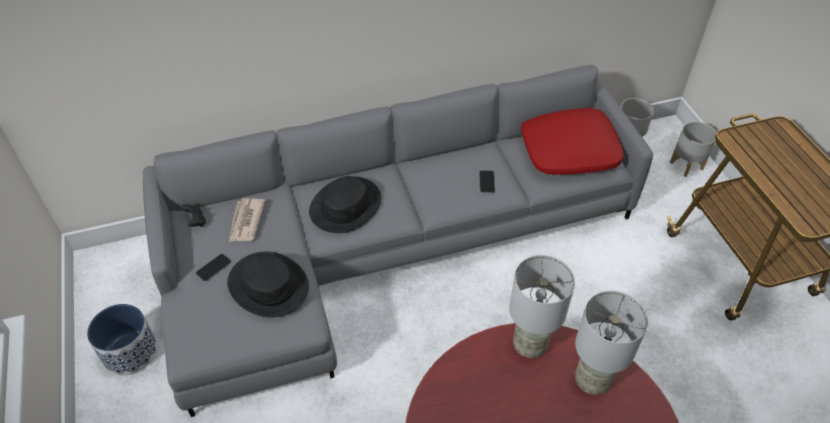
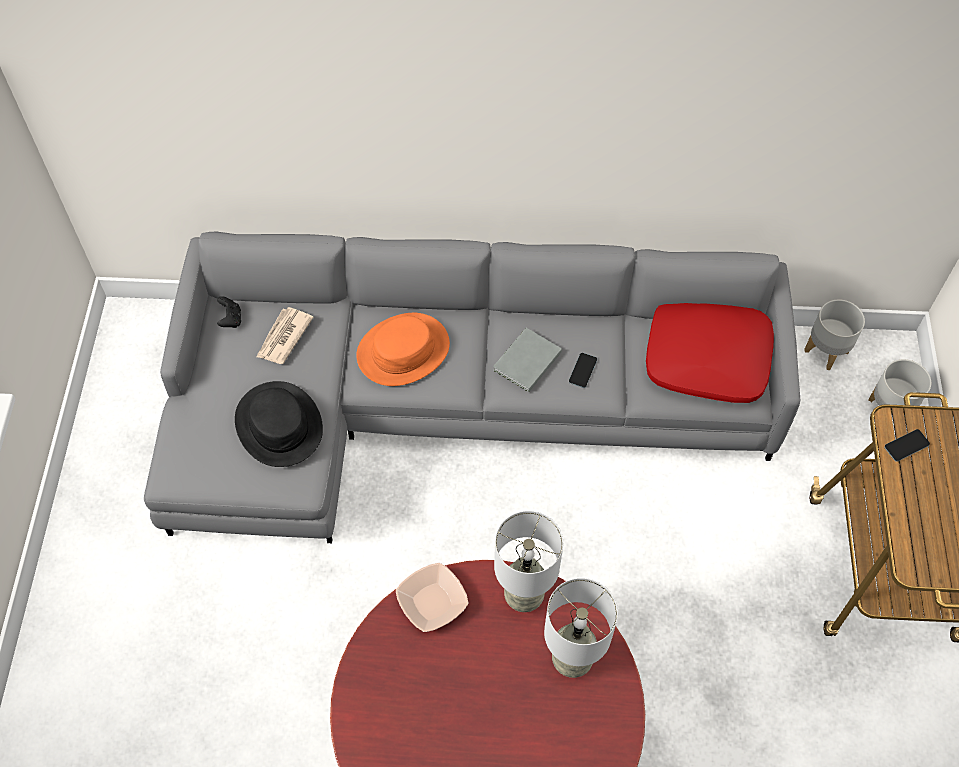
camera: 20 degrees right, 10 degrees up
(130, 353) = (130, 441): planter -> none
(213, 267) = (229, 384): phone -> phone (906, 445)
(345, 205) = (403, 350): black hat -> orange hat
(442, 188) = (525, 362): none -> grey book
(459, 375) = (432, 602): none -> bowl

